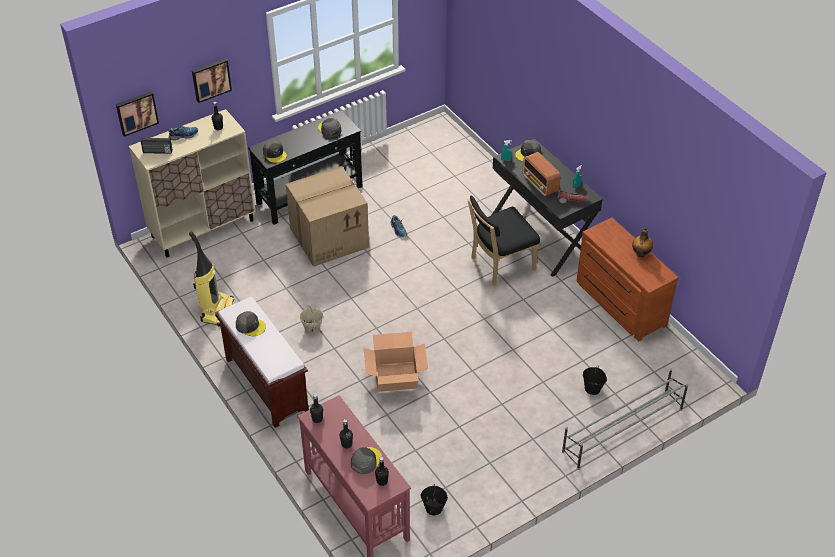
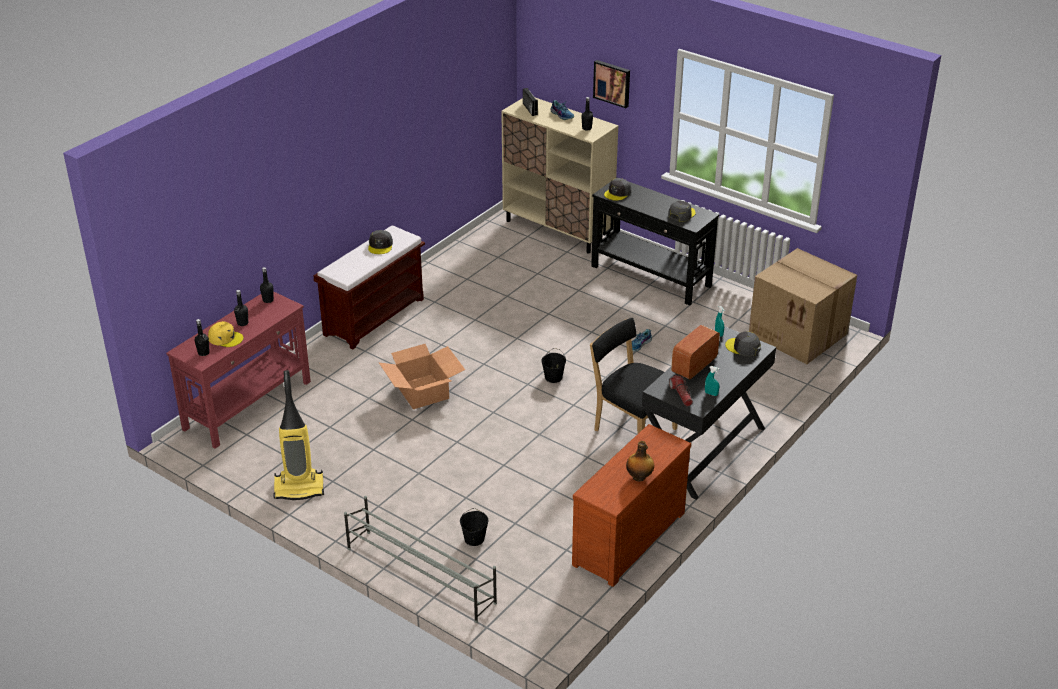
camera: 70 degrees right, 10 degrees down
(136, 112) = (542, 67): picture -> none
(217, 310) = (454, 265): vacuum cleaner -> vacuum cleaner (299, 488)
(312, 328) = (461, 324): beige bucket -> none
(329, 237) = (597, 303): cardboard box -> cardboard box (799, 334)
(366, 461) = (225, 338): grey cap -> yellow cap
(433, 508) = (259, 455): black bucket -> black bucket (553, 377)

